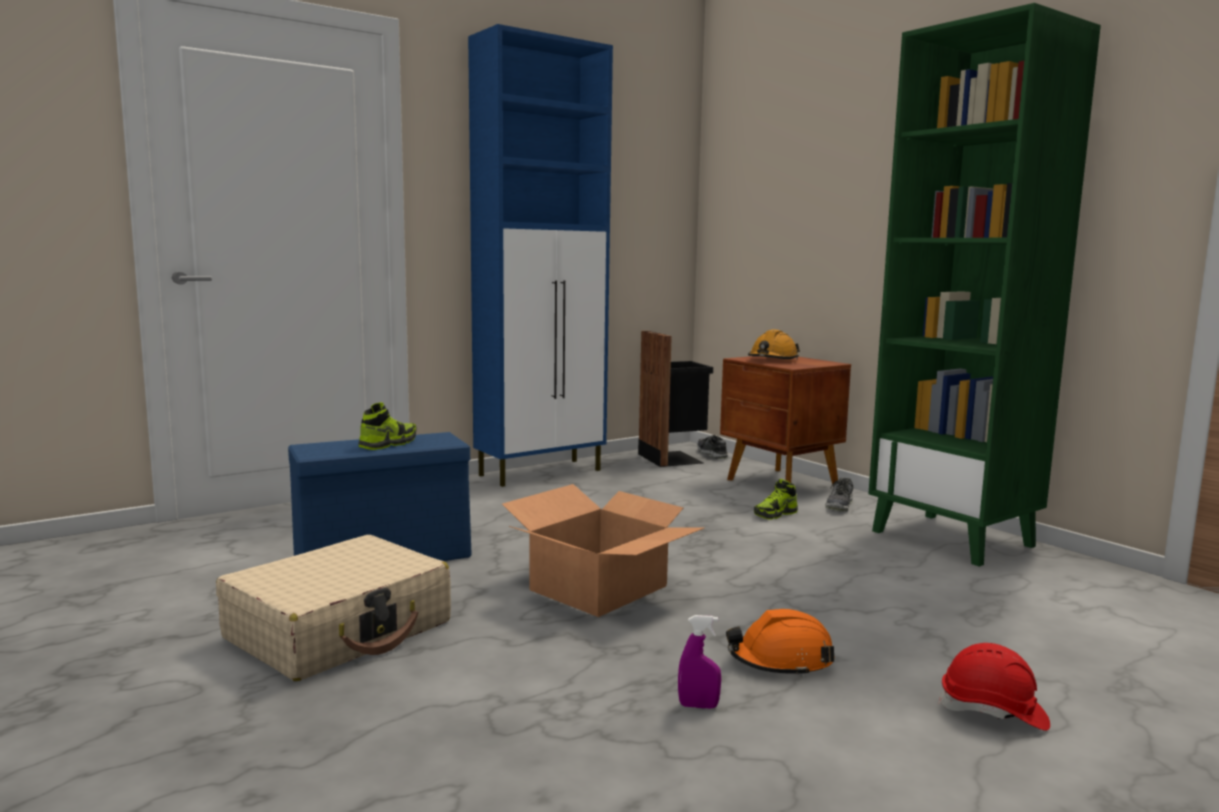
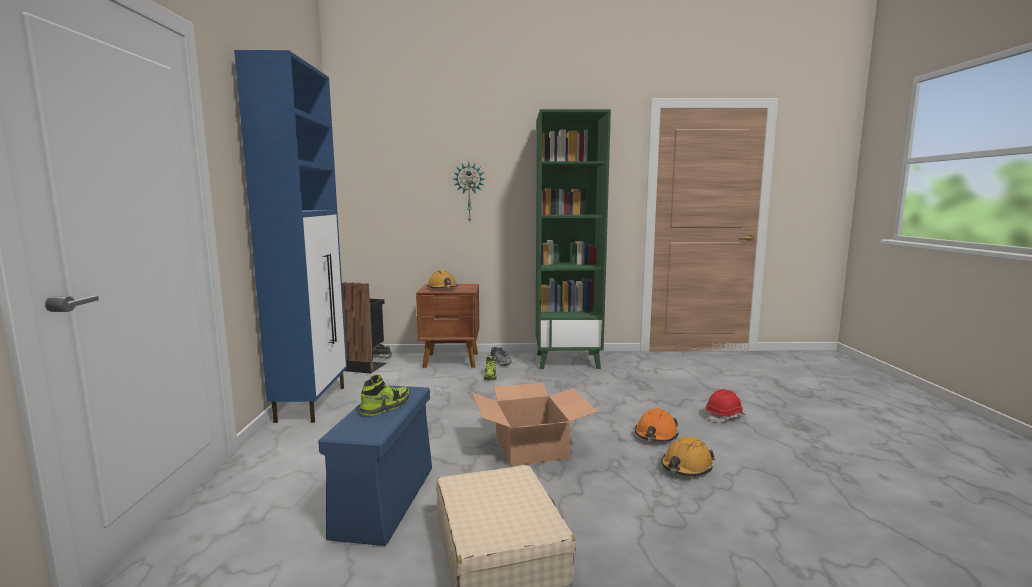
camera: 55 degrees left, 0 degrees up
(388, 444) = (385, 407): shoe -> shoe turned 60 degrees clockwise
(698, 706) = (686, 467): purple spray bottle -> orange hard hat
(857, 202) = (469, 192): none -> wall clock

